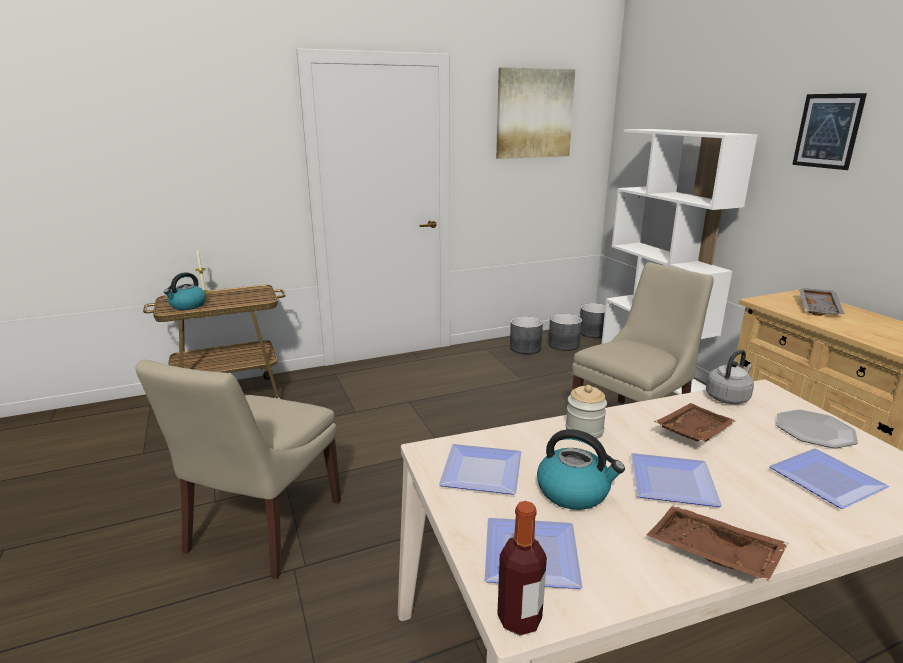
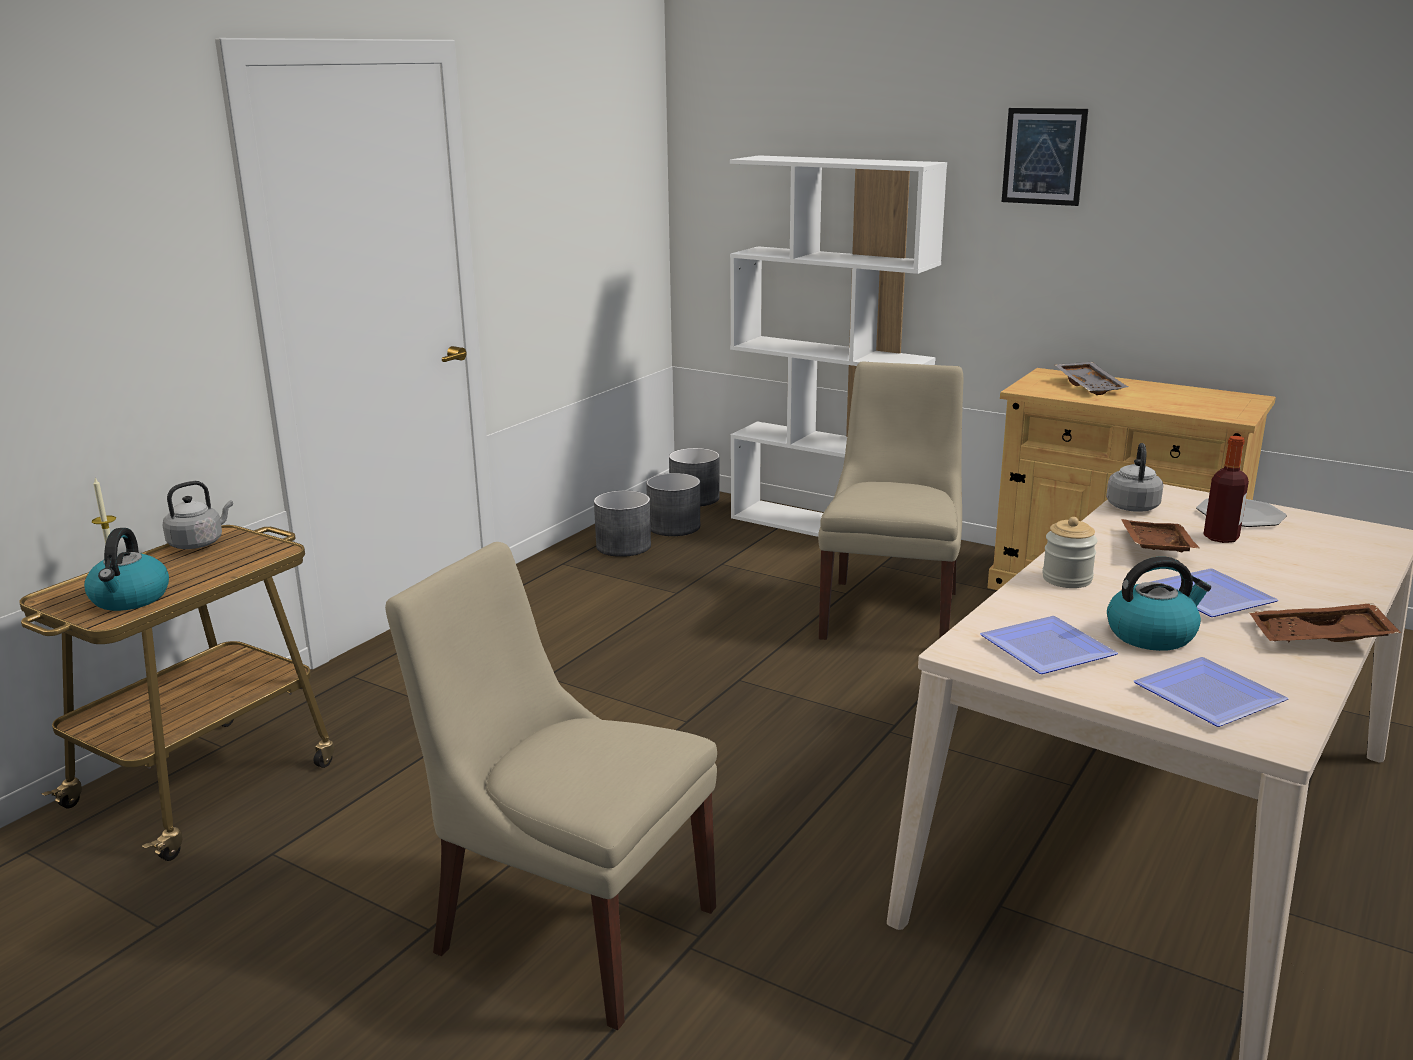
camera: 35 degrees left, 0 degrees up
(246, 289) = (199, 543): none -> grey kettle
(262, 529) = (569, 926): beige chair -> beige chair turned 135 degrees clockwise
(519, 619) = (1277, 741): bottle -> bottle (1221, 538)
(534, 114) = (573, 138): picture -> none
(830, 481) = (1310, 554): plate -> none

